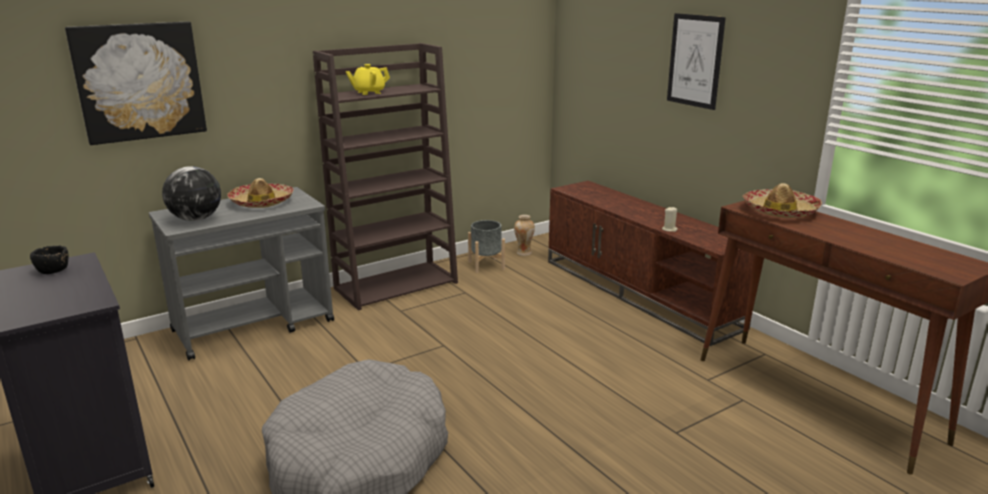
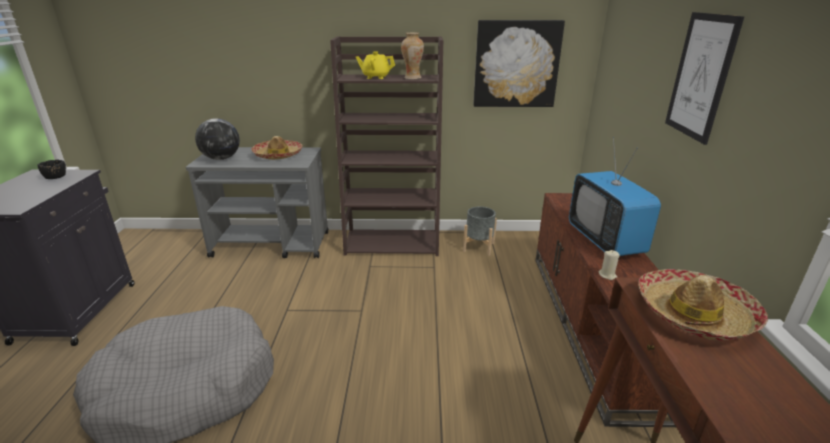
camera: 35 degrees right, 5 degrees up
(139, 82) = (205, 51): picture -> picture (516, 64)
(524, 253) = (523, 245): vase -> vase (412, 78)
(640, 210) = (605, 240): none -> television

